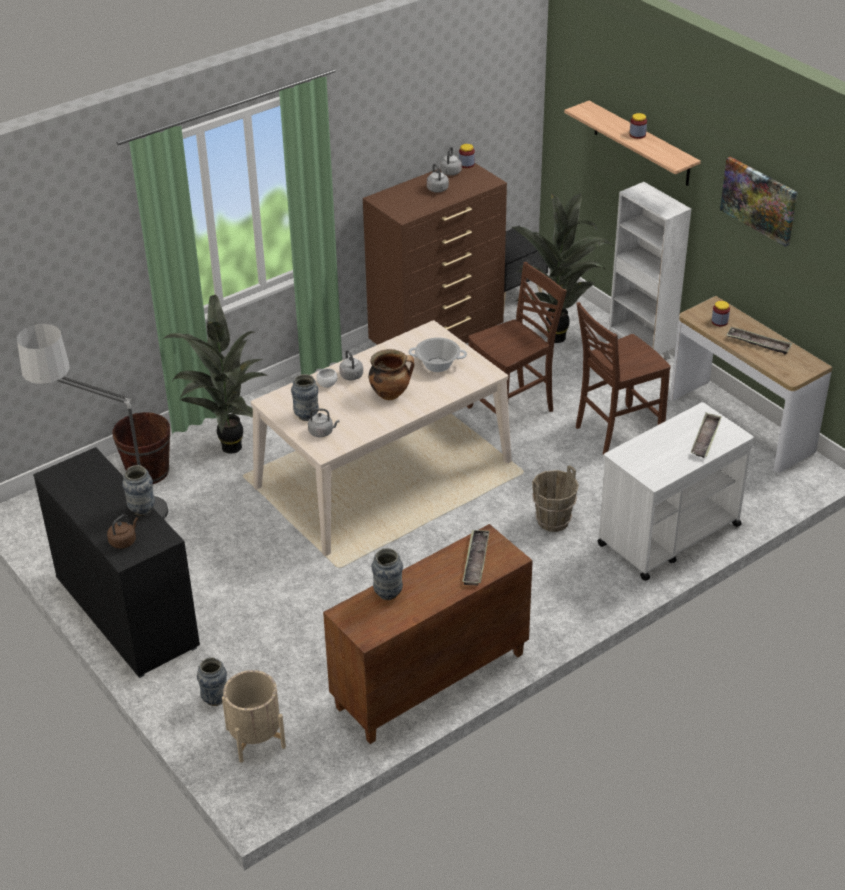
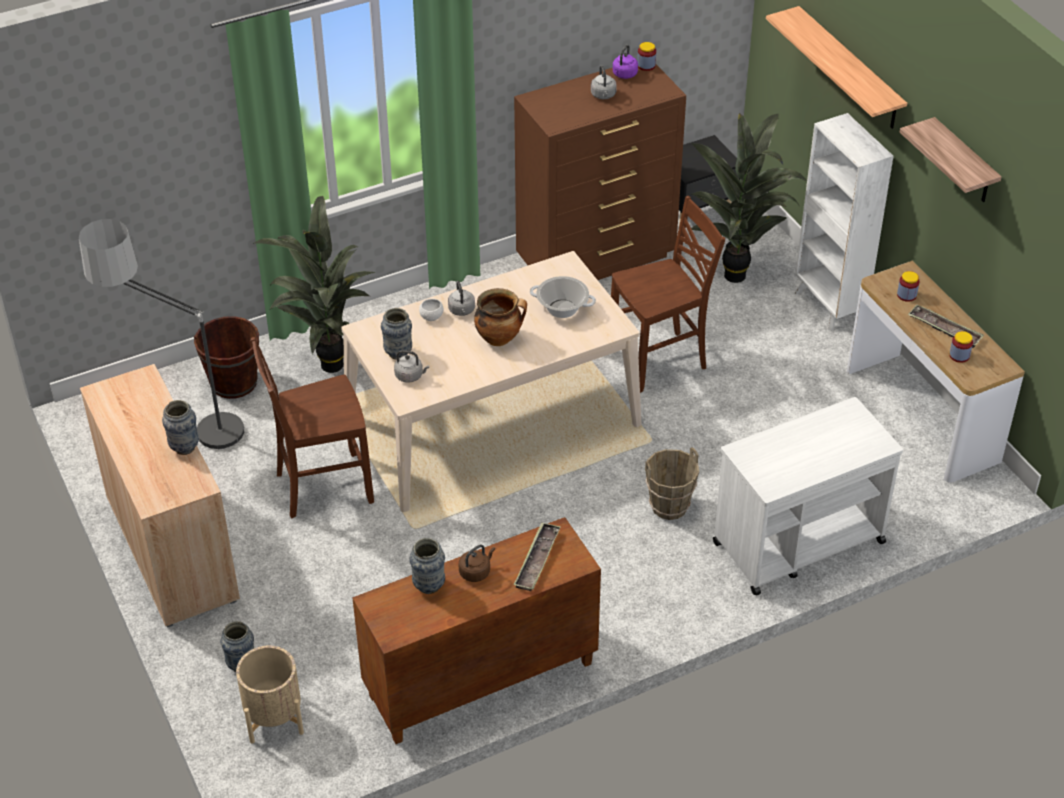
camera: 10 degrees right, 5 degrees up
(124, 541) = (156, 482): brown kettle -> brown kettle (476, 572)
(127, 612) = (172, 547): black cabinet -> beige cabinet
(450, 173) = (624, 75): grey kettle -> purple kettle
(616, 431) = (772, 404): brown chair -> brown chair (322, 486)
(637, 135) = (842, 59): jar -> jar (959, 356)
(705, 438) = (845, 444): tray -> none
(759, 200) = (964, 163): picture -> shelf

